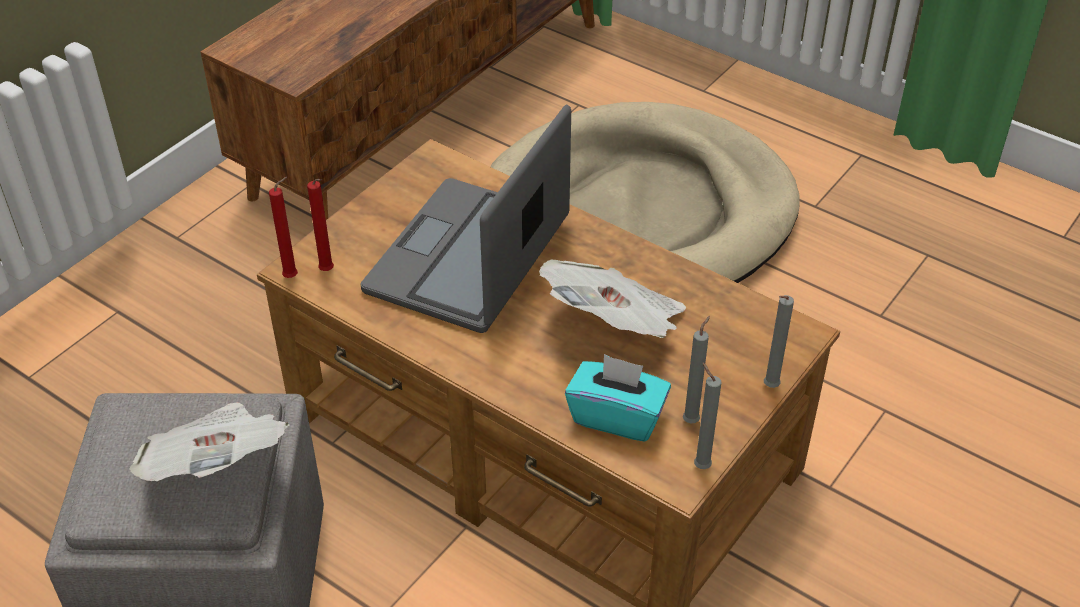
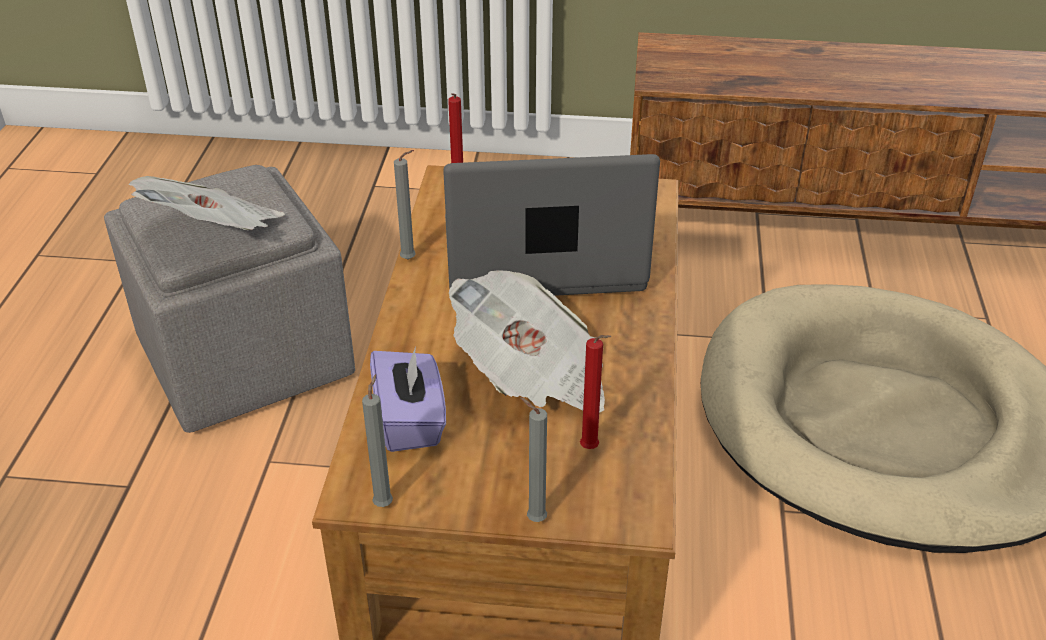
camera: 60 degrees right, 5 degrees down
(293, 276) = (437, 181): red candle -> red candle (592, 449)
(617, 416) = (410, 421): turquoise tissue box -> purple tissue box
(692, 420) = (443, 475): grey candle -> grey candle (410, 259)

